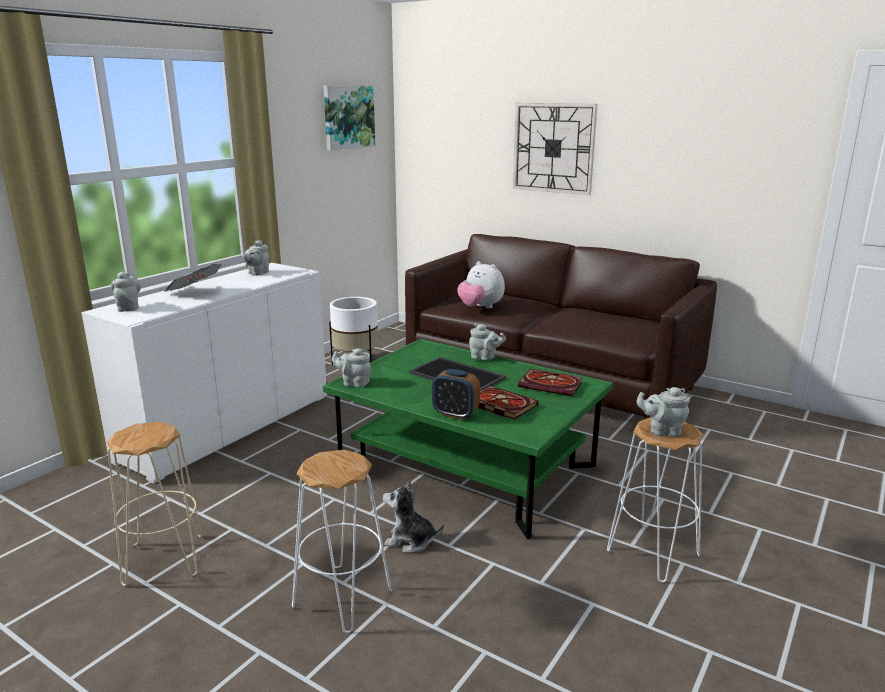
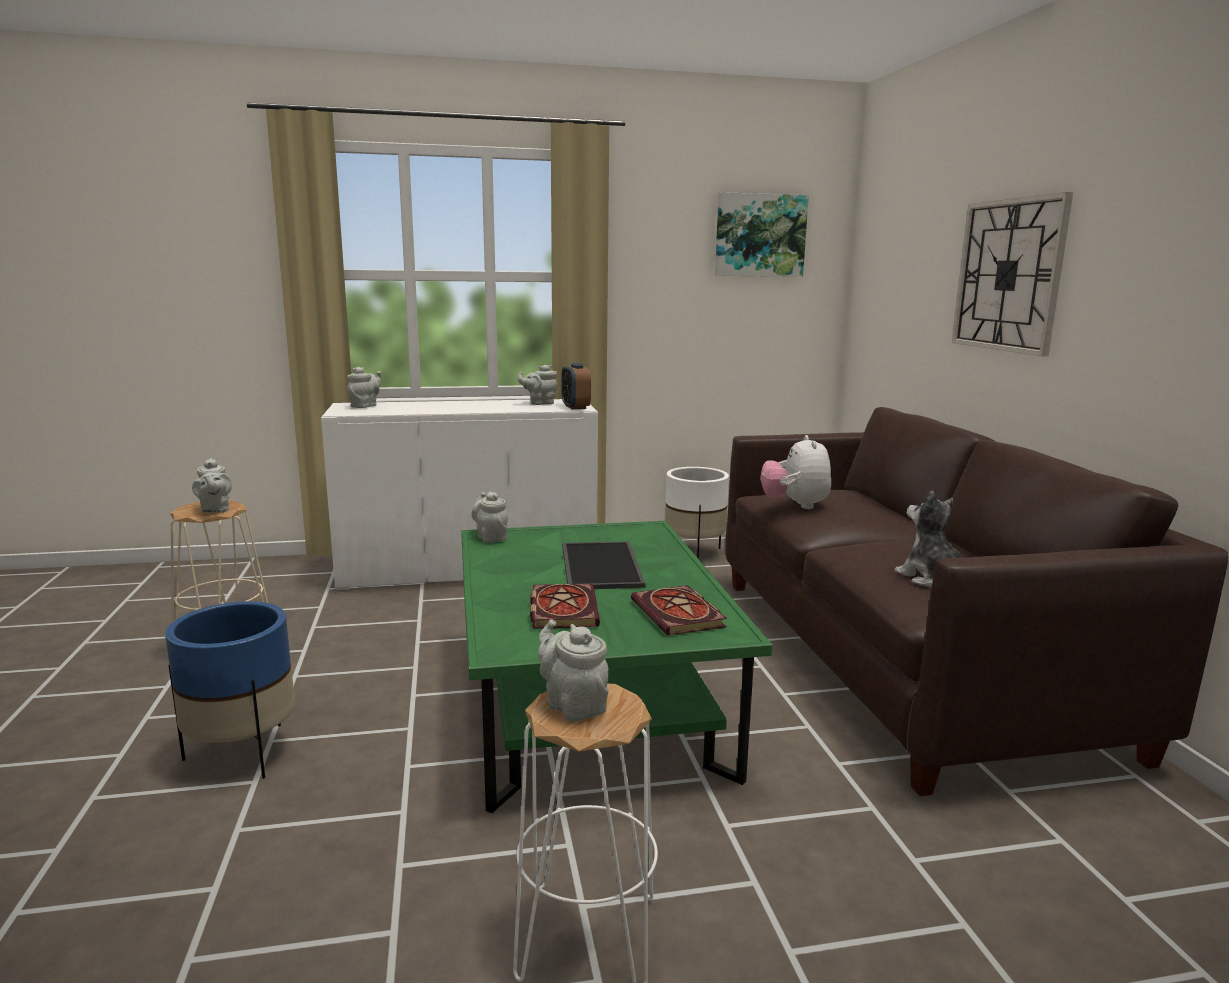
camera: 45 degrees right, 5 degrees down
(194, 293) = (441, 406): newspaper -> none
(343, 598) = (242, 753): white stool -> blue planter
(410, 541) = (387, 740): plush toy -> plush toy (931, 578)
(455, 414) = (492, 598): alarm clock -> alarm clock (575, 407)
(485, 358) = (680, 559): grey teapot -> grey teapot (215, 510)

